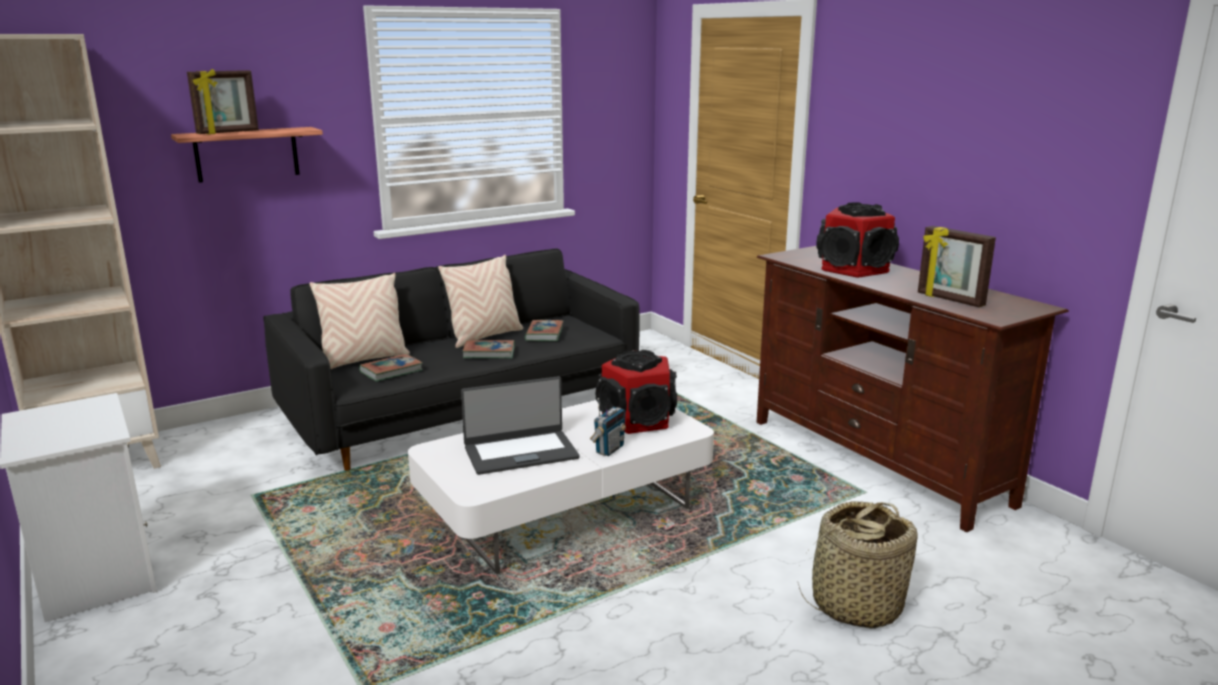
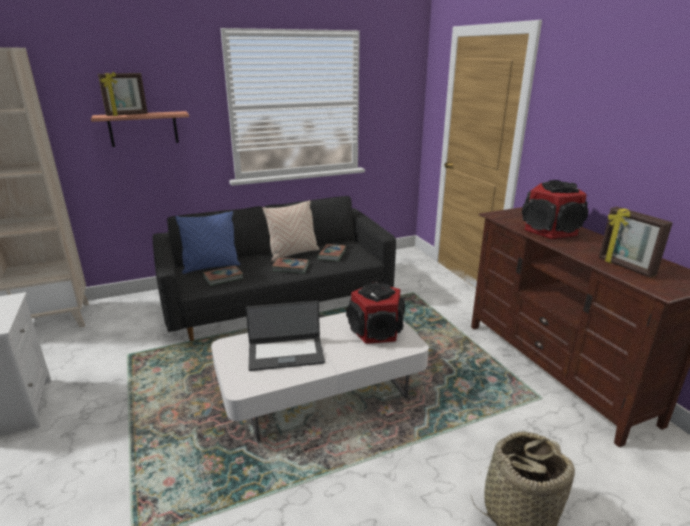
camera: 10 degrees right, 5 degrees up
(364, 360) = (211, 267): beige pillow -> blue pillow
(609, 449) = (348, 357): radio -> none

